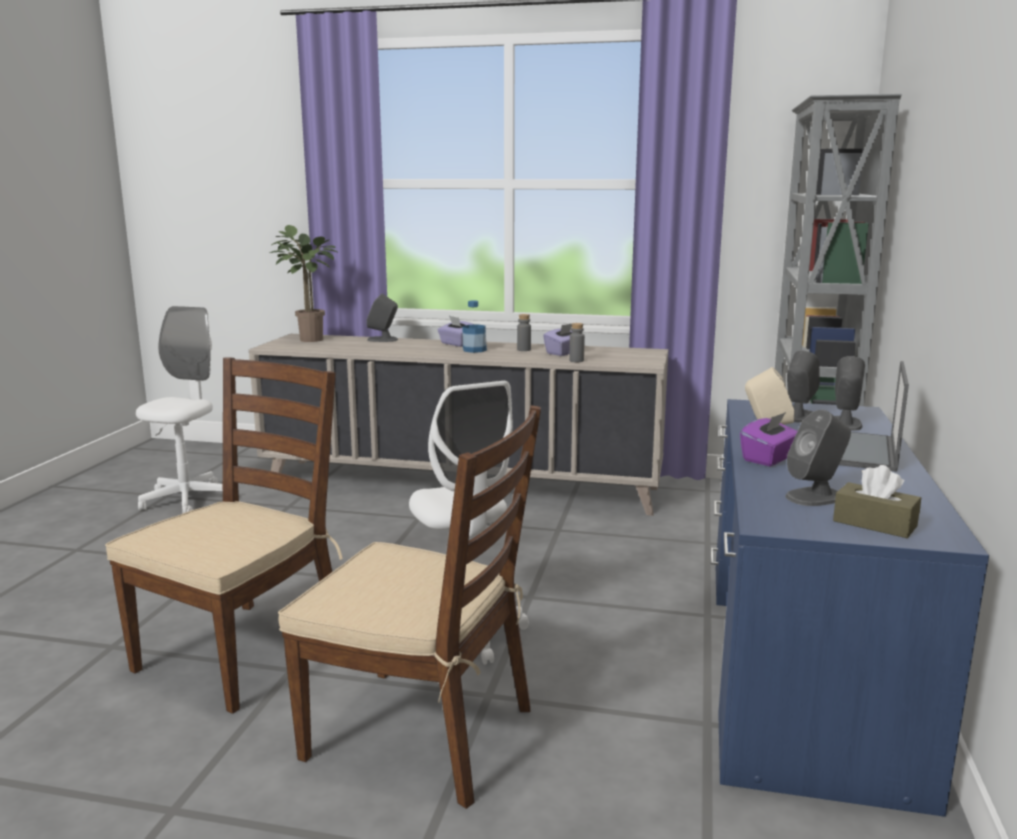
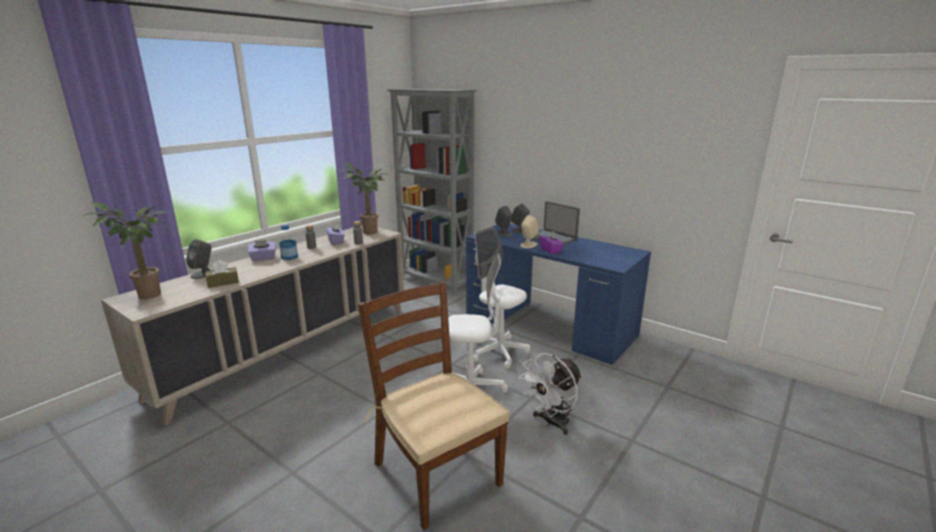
camera: 65 degrees left, 5 degrees up
(187, 500) = (132, 477): white office chair -> white office chair (498, 352)
(422, 733) = (551, 423): brown chair -> white fan
(629, 356) = (368, 233): none -> potted plant
(815, 497) = (595, 255): grey speaker -> none
(874, 523) = (622, 255): brown tissue box -> brown tissue box (223, 282)

